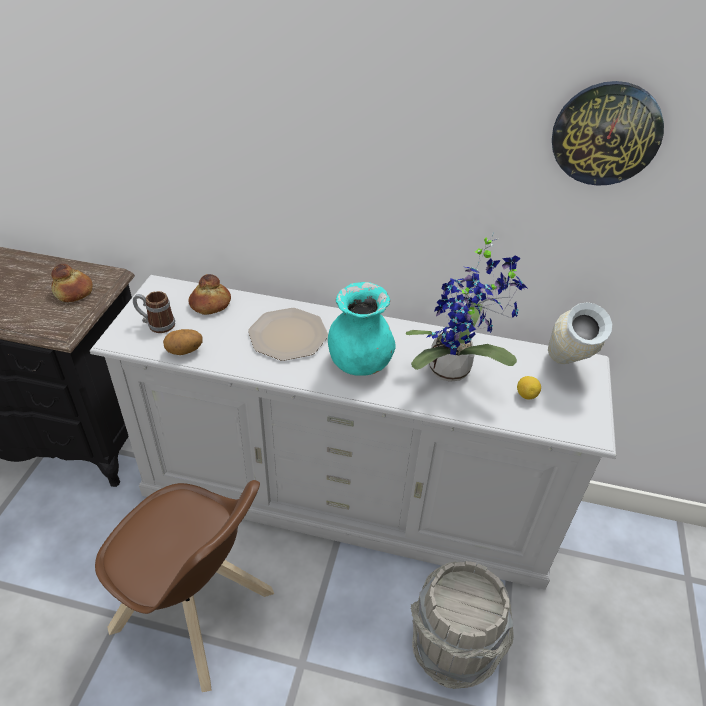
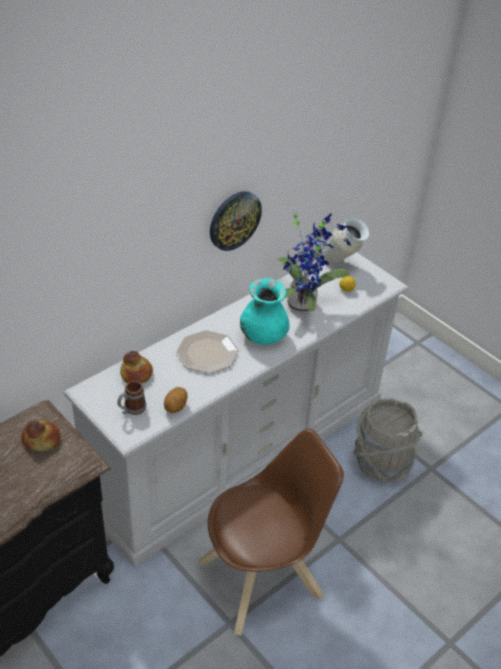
camera: 55 degrees left, 0 degrees up
(606, 134) = (326, 125): wall clock -> wall clock (234, 220)

